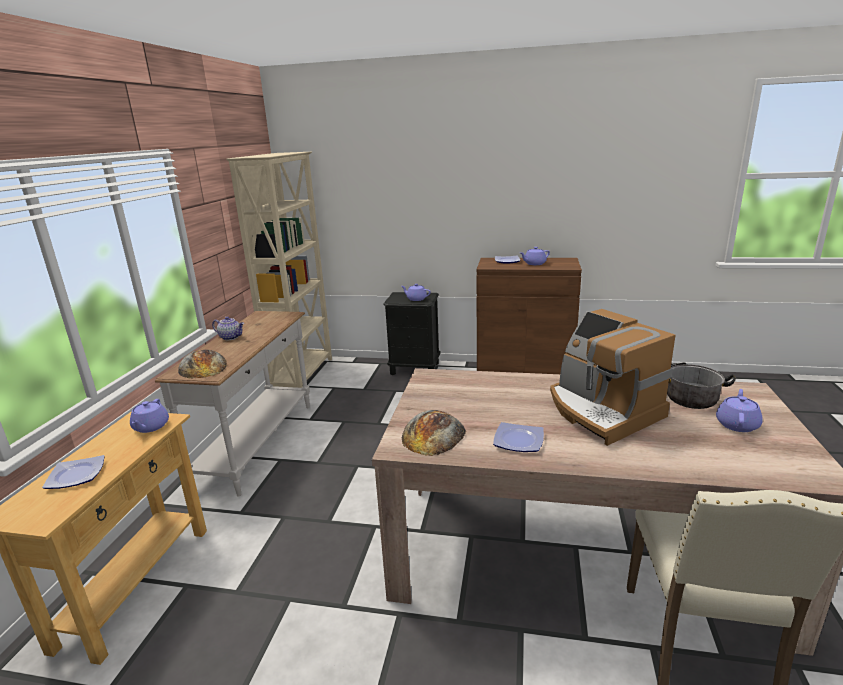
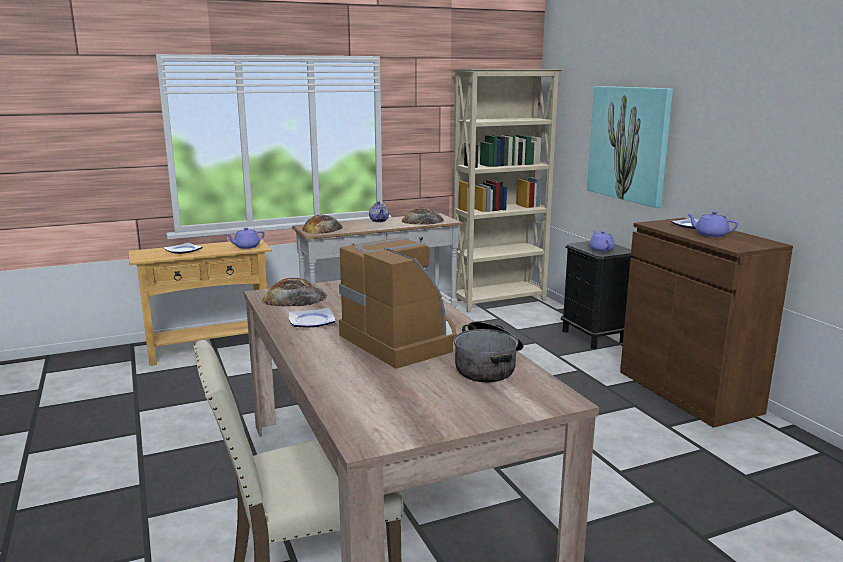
camera: 55 degrees right, 5 degrees down
(268, 322) = (422, 220): none -> bread
(407, 210) = (629, 143): none -> picture
(601, 411) = (403, 340): coffee machine -> coffee machine turned 120 degrees clockwise
(737, 424) = (448, 396): purple teapot -> none

